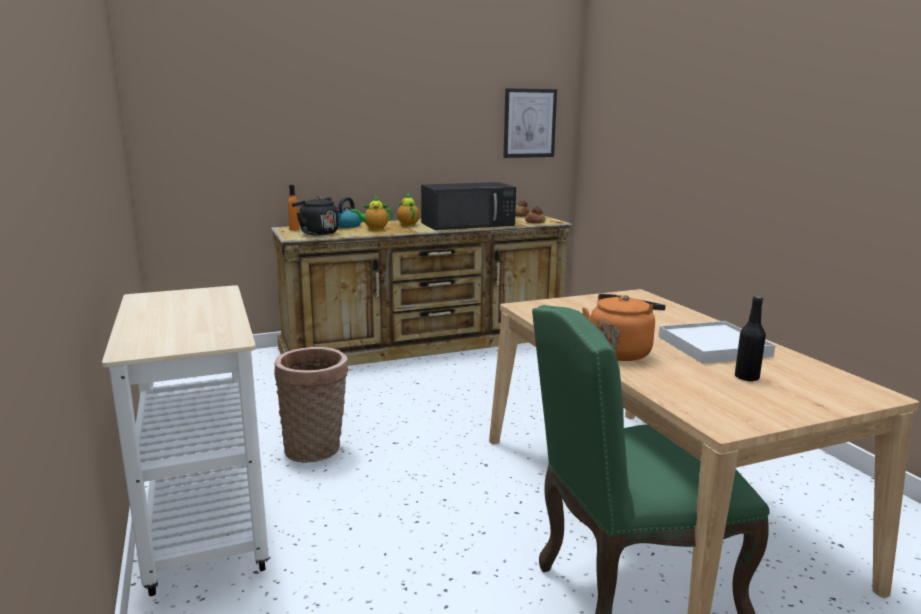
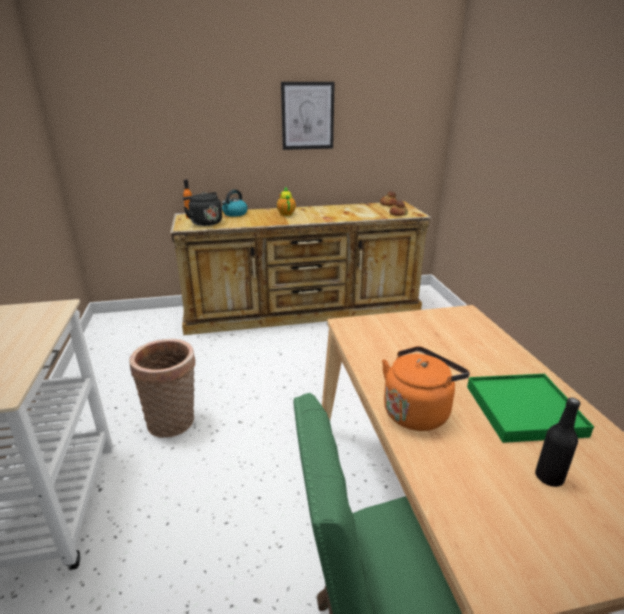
camera: 10 degrees right, 10 degrees up
(374, 229) = (255, 218): teapot -> none
(469, 224) = (338, 215): black microwave -> none
(529, 123) = (403, 120): picture -> picture (307, 116)
(714, 346) = (524, 410): white tray -> green tray

